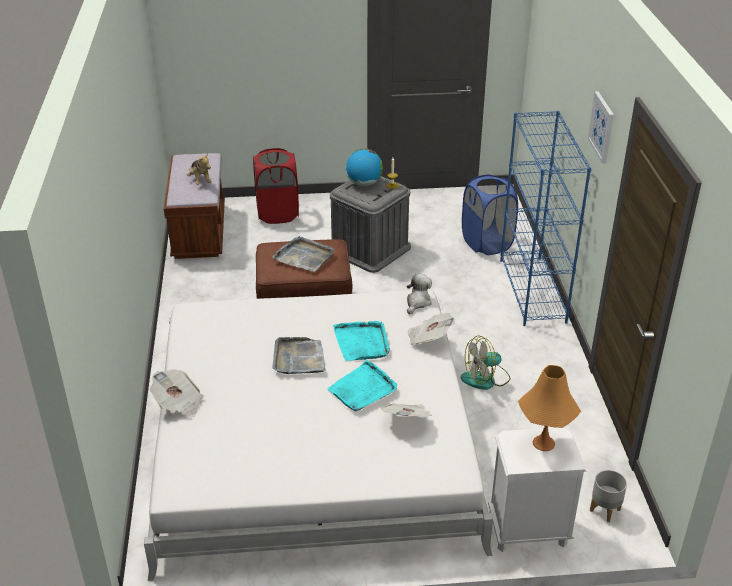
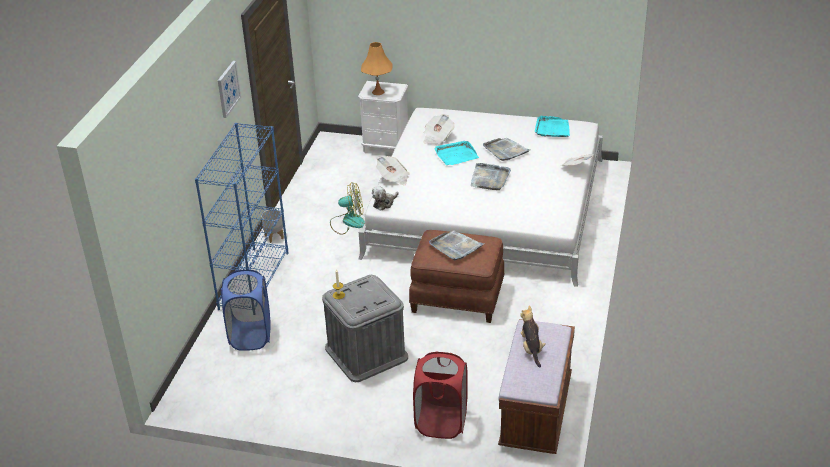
camera: 160 degrees left, 0 degrees up
(292, 412) = (505, 150): none -> grey tray
(362, 342) = (441, 181): turquoise tray -> turquoise tray (552, 129)
(364, 183) = (364, 302): globe -> none
(604, 510) = (336, 147): grey planter -> grey planter (274, 237)

